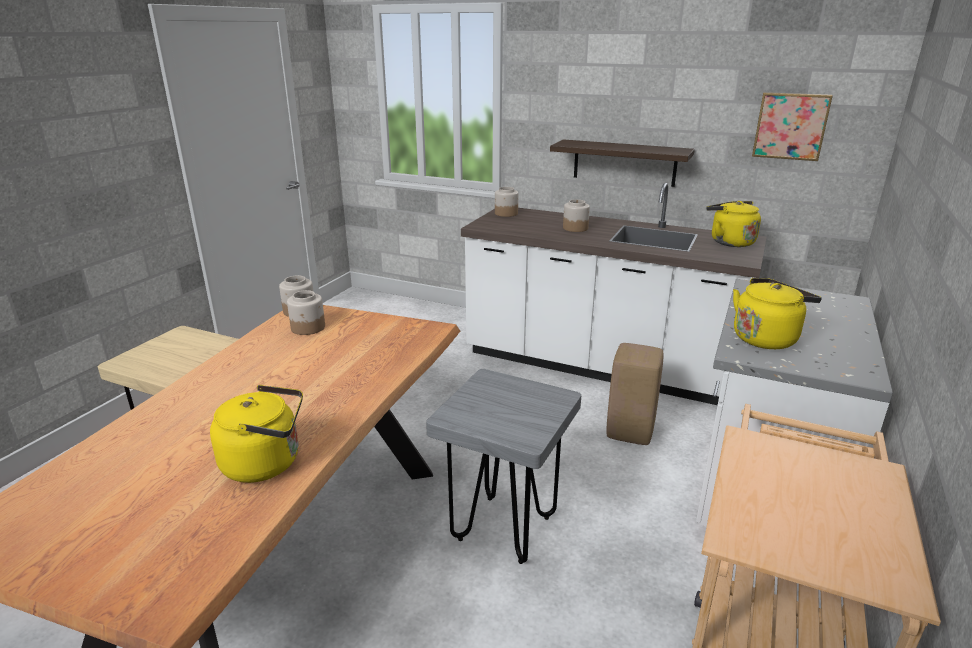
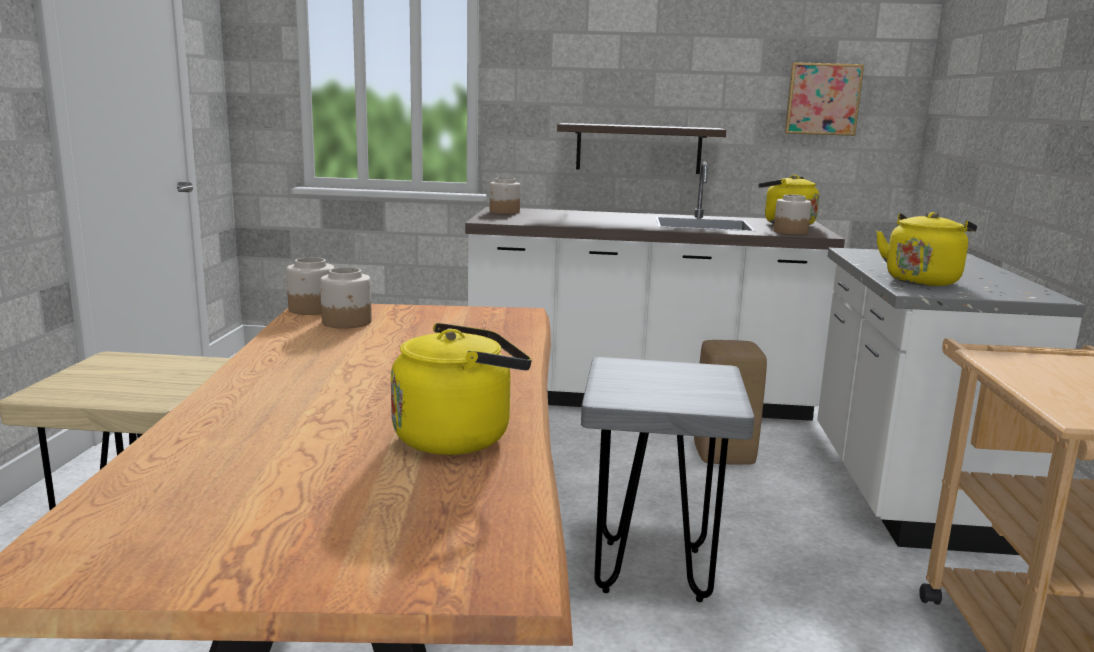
camera: 20 degrees left, 10 degrees down
(575, 228) = (605, 219): jar -> jar (790, 232)

